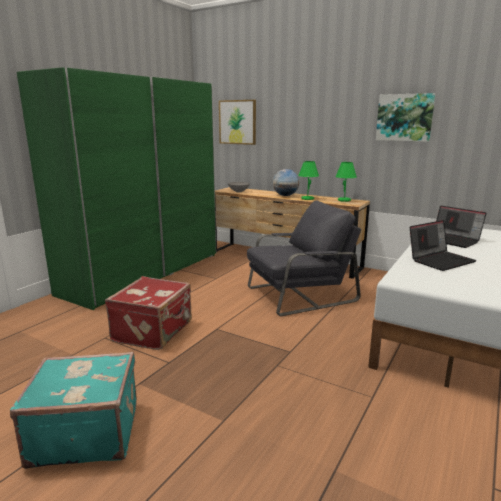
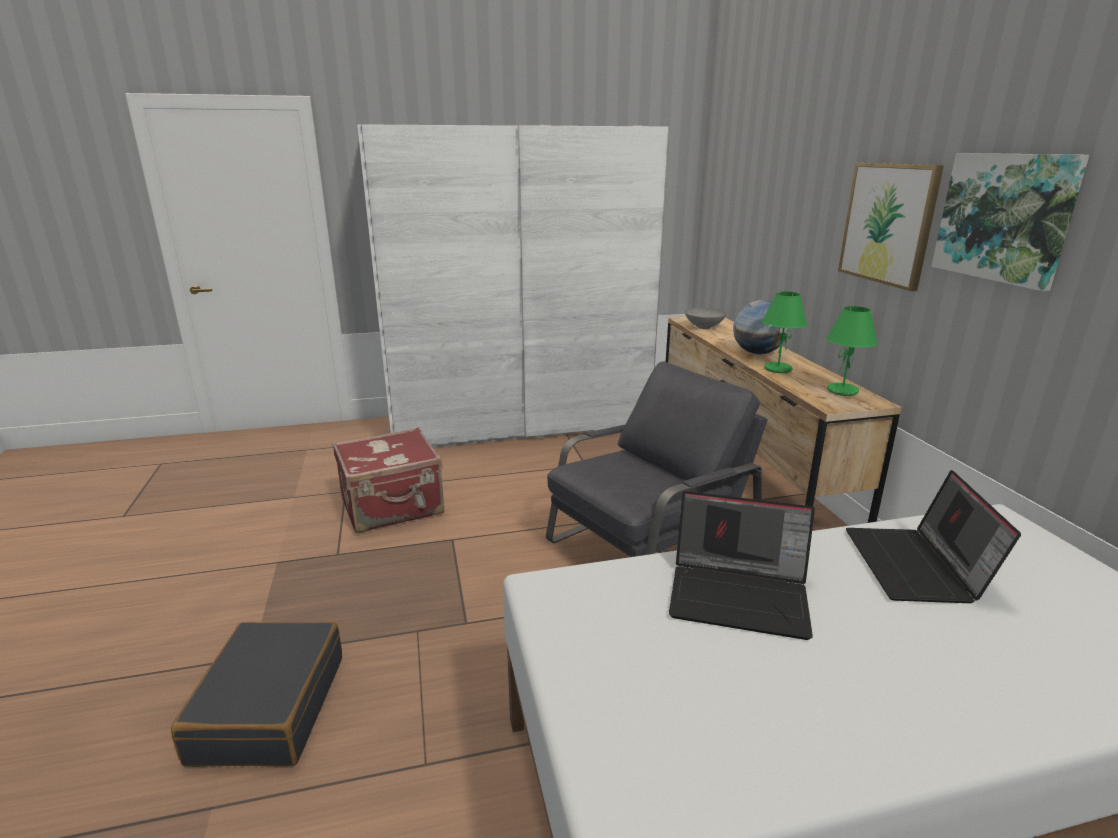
camera: 45 degrees right, 5 degrees up
(86, 432) = (168, 585): turquoise suitcase -> none
(144, 273) = (520, 423): green wardrobe -> white wardrobe
(237, 122) = (743, 196): picture -> picture (888, 223)
(277, 428) = (269, 707): none -> black suitcase
(300, 294) = (650, 544): grey armchair -> grey armchair turned 60 degrees counterclockwise

